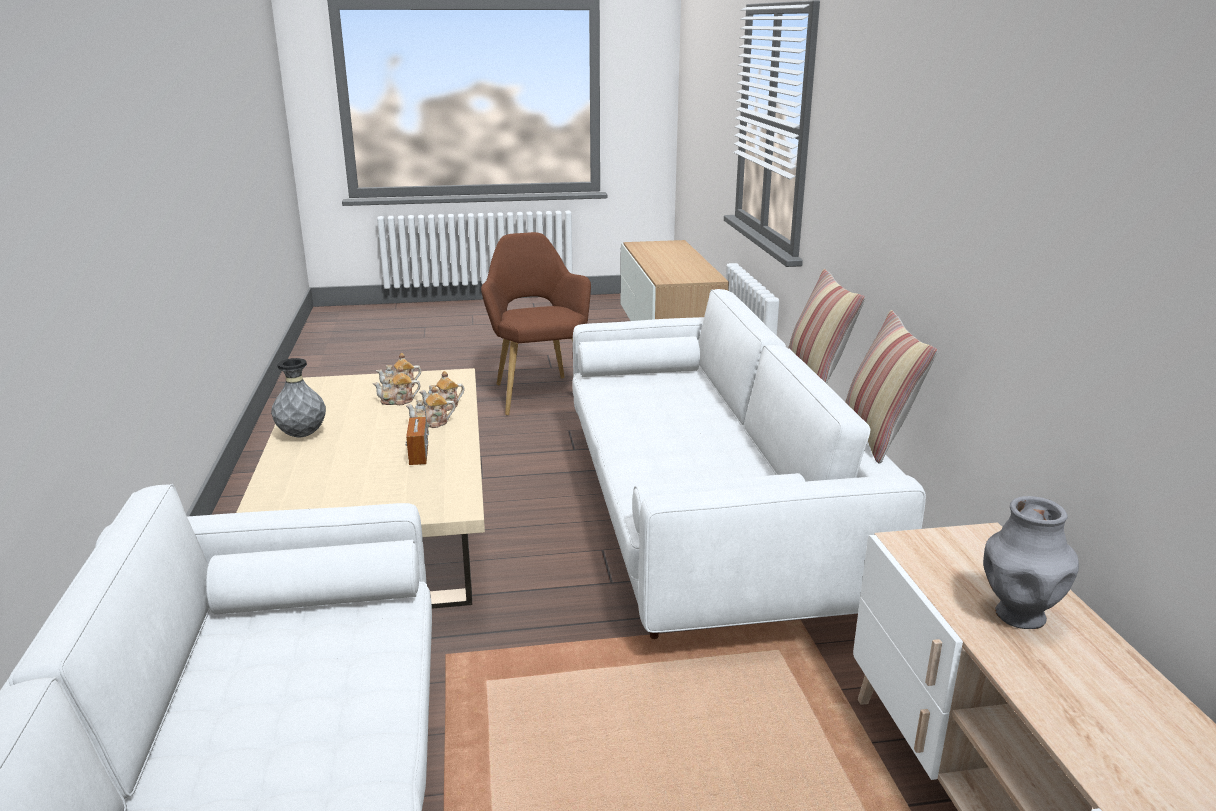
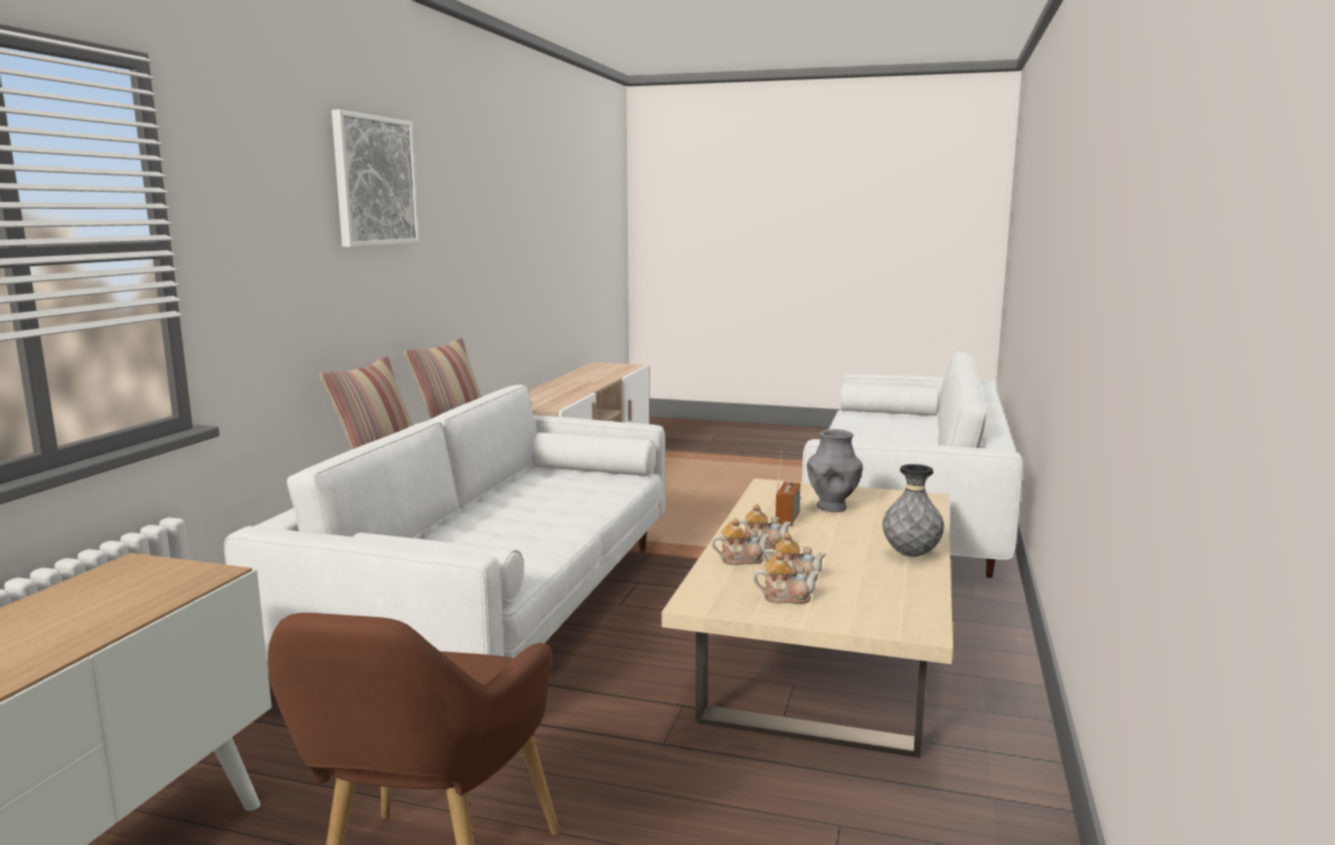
camera: 155 degrees left, 10 degrees down
(929, 101) = (375, 181): none -> picture
(1018, 615) = (557, 392): grey vase -> grey vase (832, 508)

